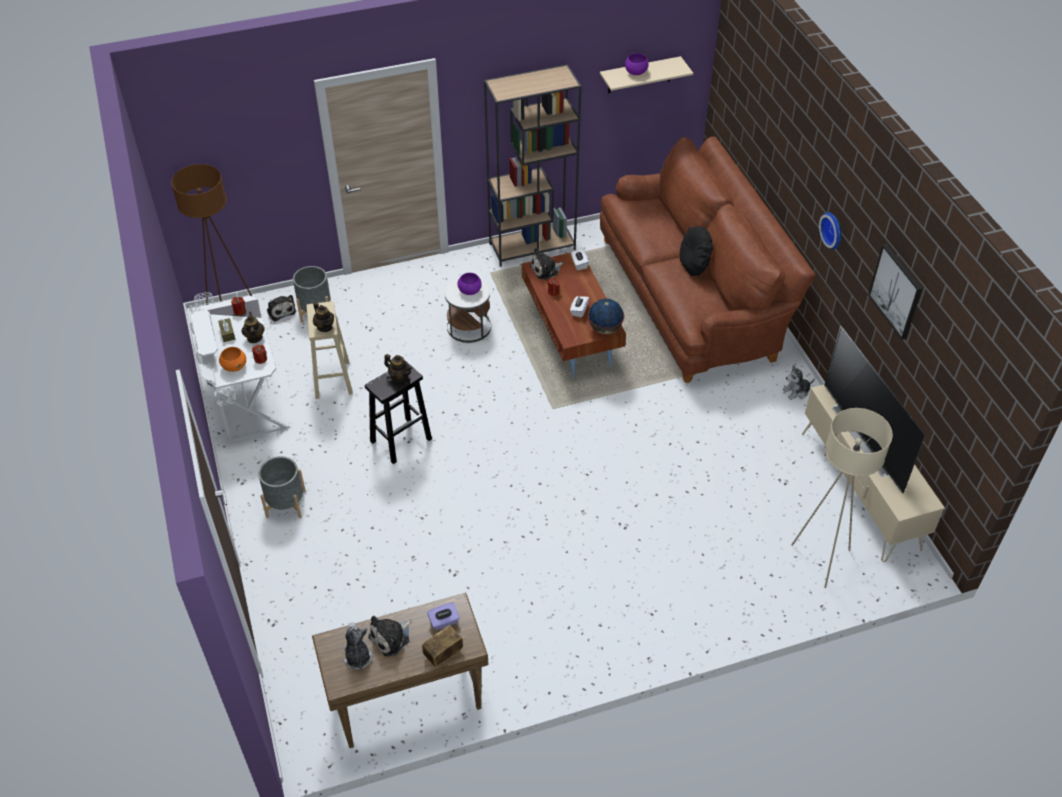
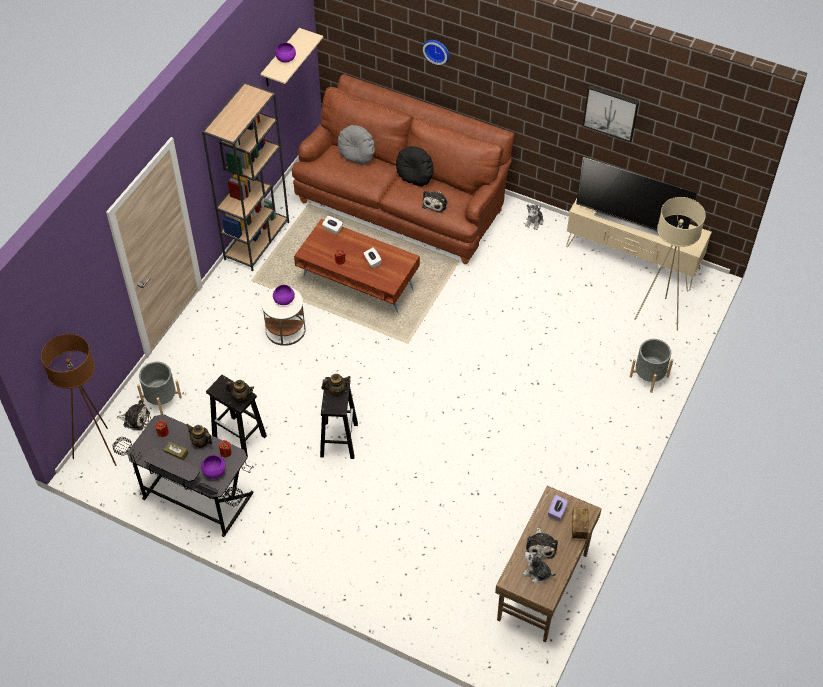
camera: 45 degrees left, 5 degrees up
(234, 366) = (214, 471): orange bowl -> purple bowl
(246, 399) = (196, 498): white desk -> black desk
(286, 504) = (318, 541): grey planter -> grey planter (649, 376)
(332, 380) = (240, 437): beige stool -> black stool
(546, 269) = (316, 248): plush toy -> plush toy (436, 203)
(604, 328) = (402, 262): globe -> none
(664, 219) = (357, 158): none -> grey pillow
(833, 230) = (523, 95): wall clock -> wall clock (437, 50)

